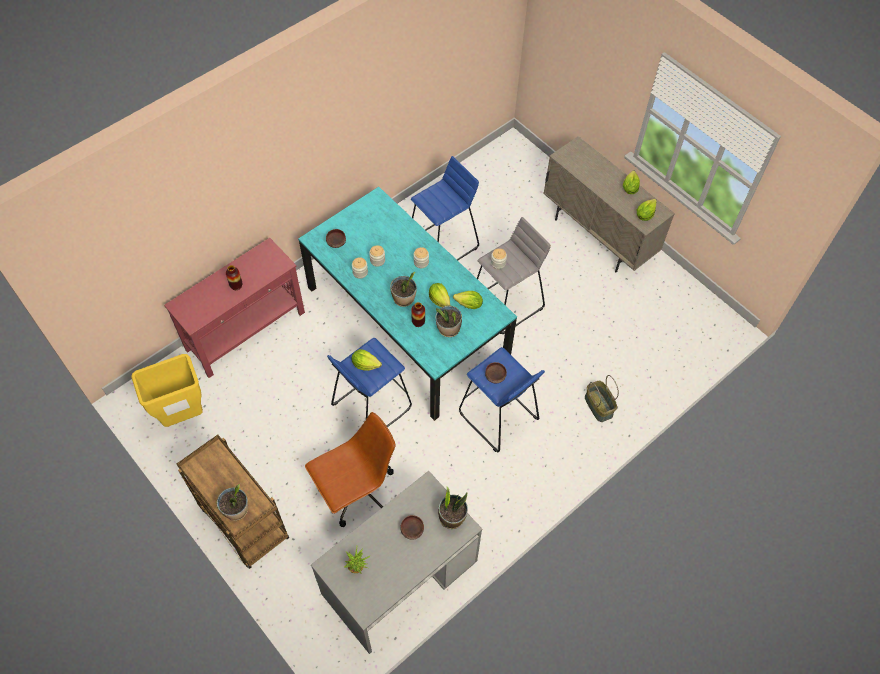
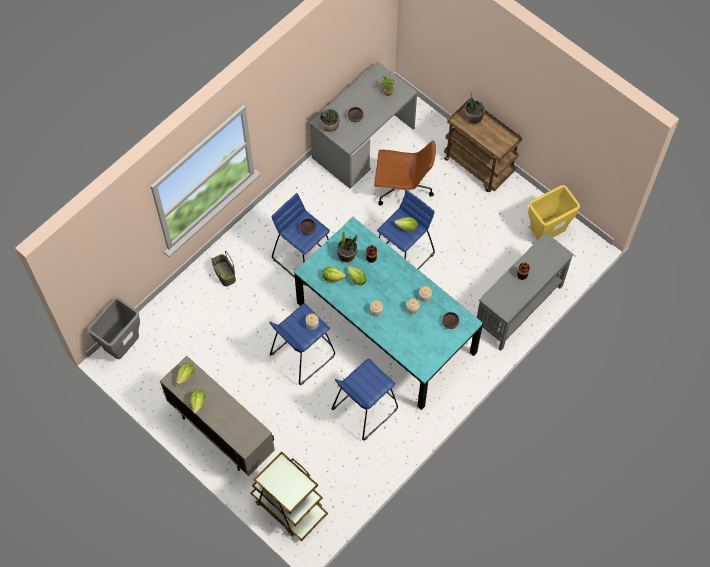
camera: 175 degrees right, 5 degrees up
(246, 331) = (518, 307): red console table -> grey console table
(357, 493) = (402, 192): brown office chair -> brown office chair turned 135 degrees counterclockwise
(404, 299) = (385, 277): potted plant -> none
(507, 304) = (302, 355): grey stool -> blue stool
(528, 169) = (289, 506): none -> brown cart
(715, 333) = (123, 346): none -> grey trash can

